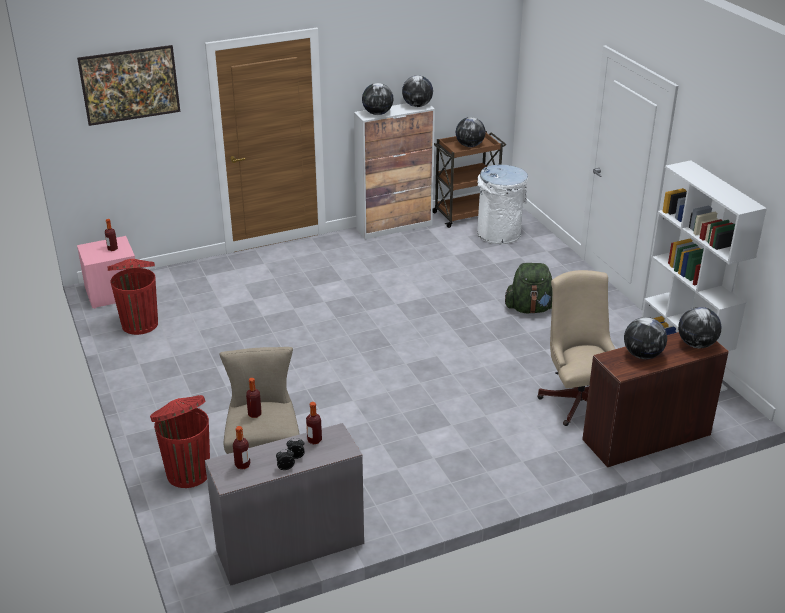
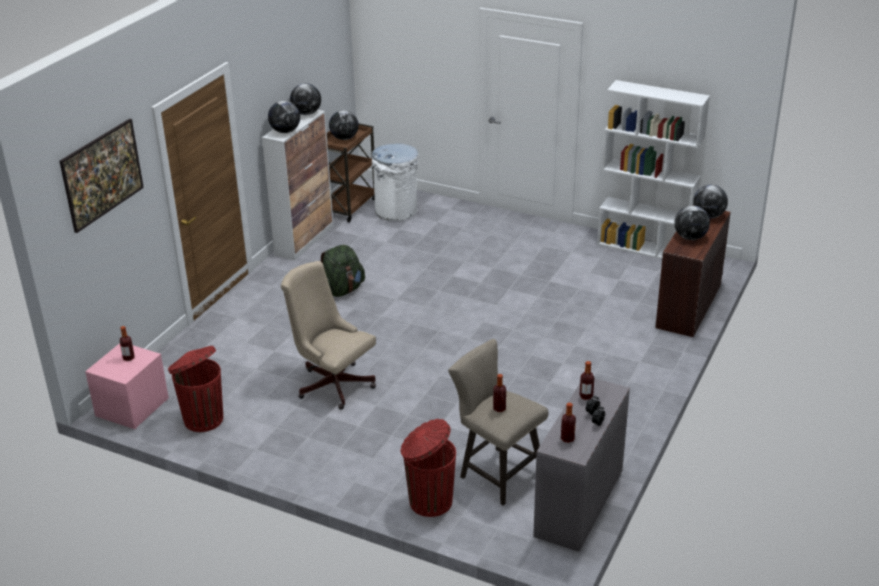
camera: 40 degrees left, 0 degrees up
(530, 309) = (499, 257): green backpack -> green backpack (342, 290)
(578, 399) = (616, 303): beige office chair -> beige office chair (332, 383)

